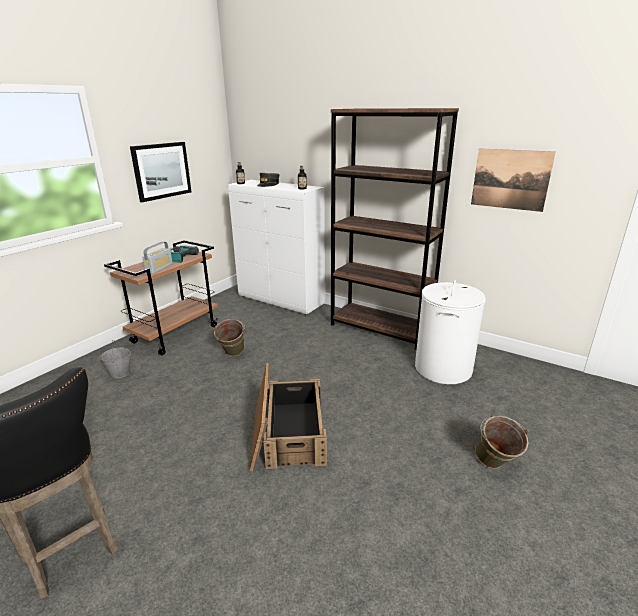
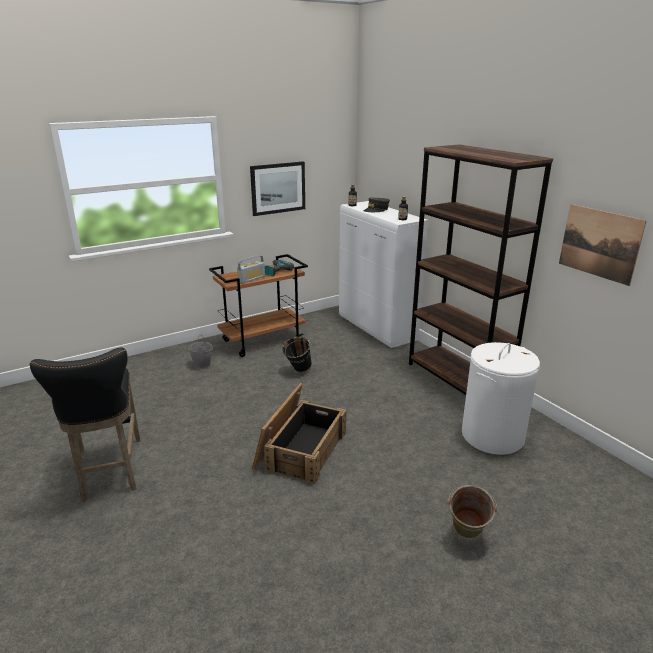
camera: 25 degrees right, 0 degrees up
(232, 355) = (298, 371): green bucket -> black bucket

